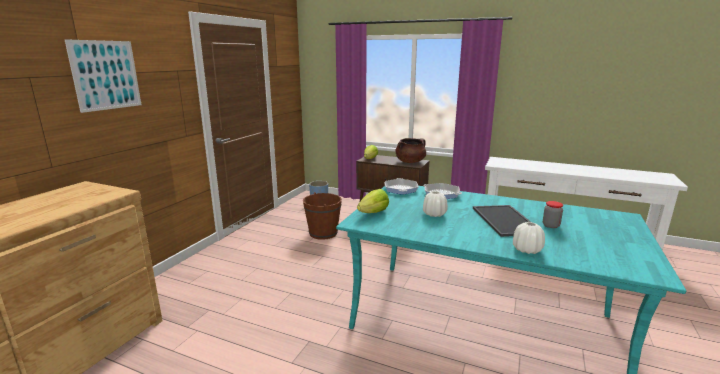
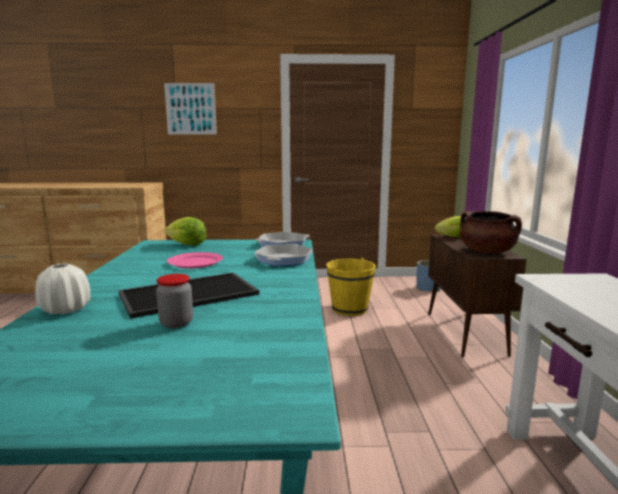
camera: 65 degrees right, 5 degrees down
(323, 233) = (349, 309): brown bucket -> yellow bucket
(434, 214) = (195, 262): white vase -> pink plate

